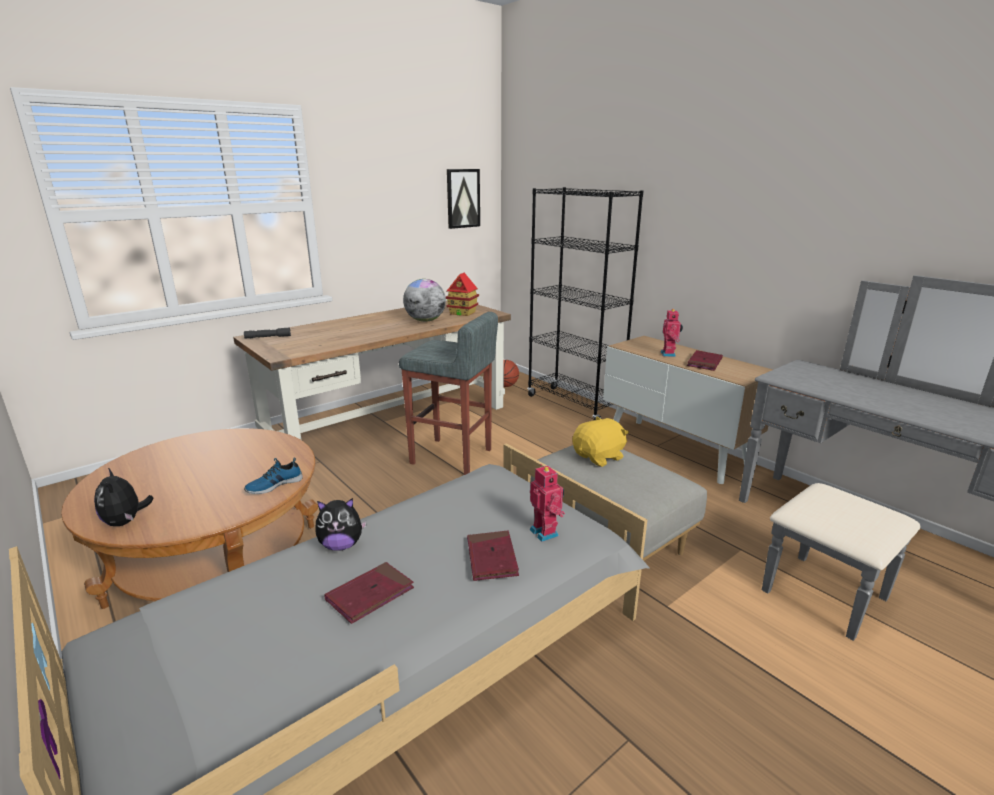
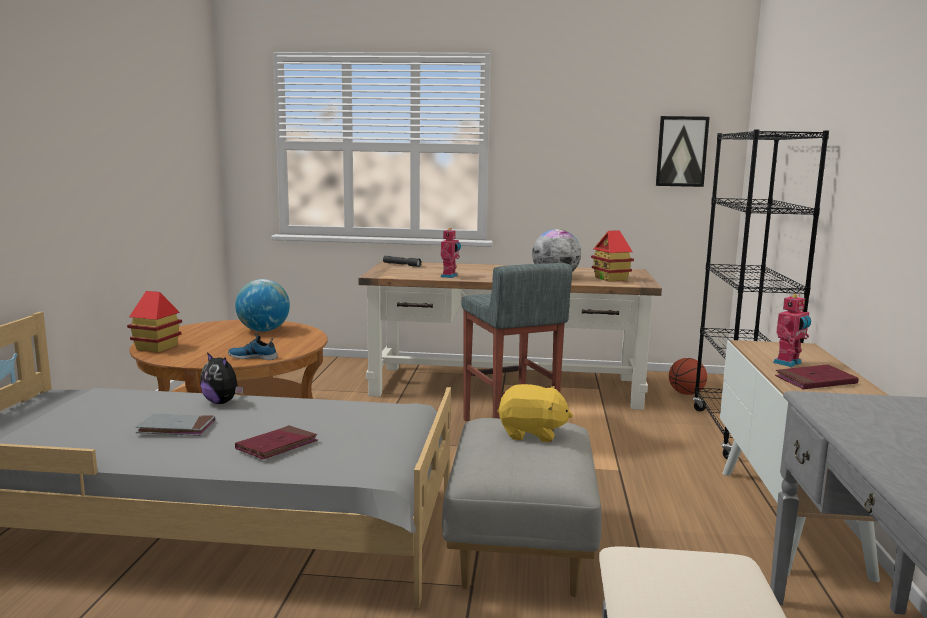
camera: 45 degrees right, 10 degrees down
(126, 522) = (157, 347): plush toy -> toy house
(205, 451) = (263, 330): none -> globe
(370, 595) = (176, 428): red book -> grey book
(545, 532) = (347, 451): toy robot -> toy robot (450, 276)

